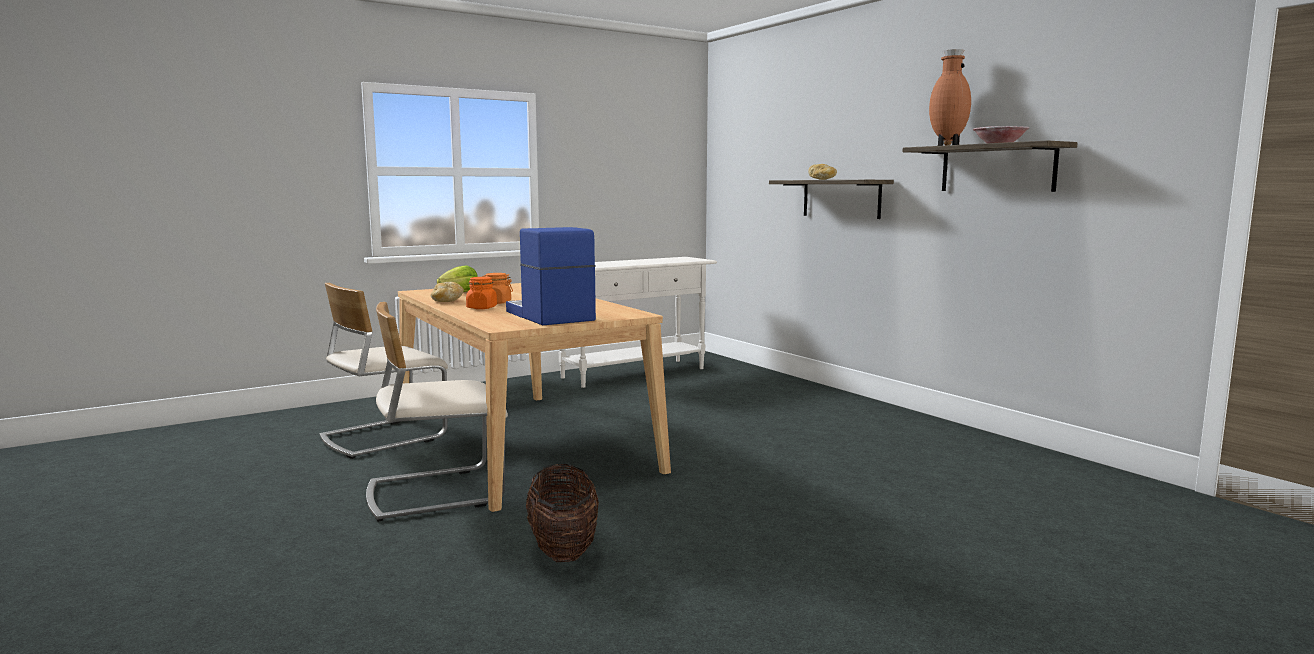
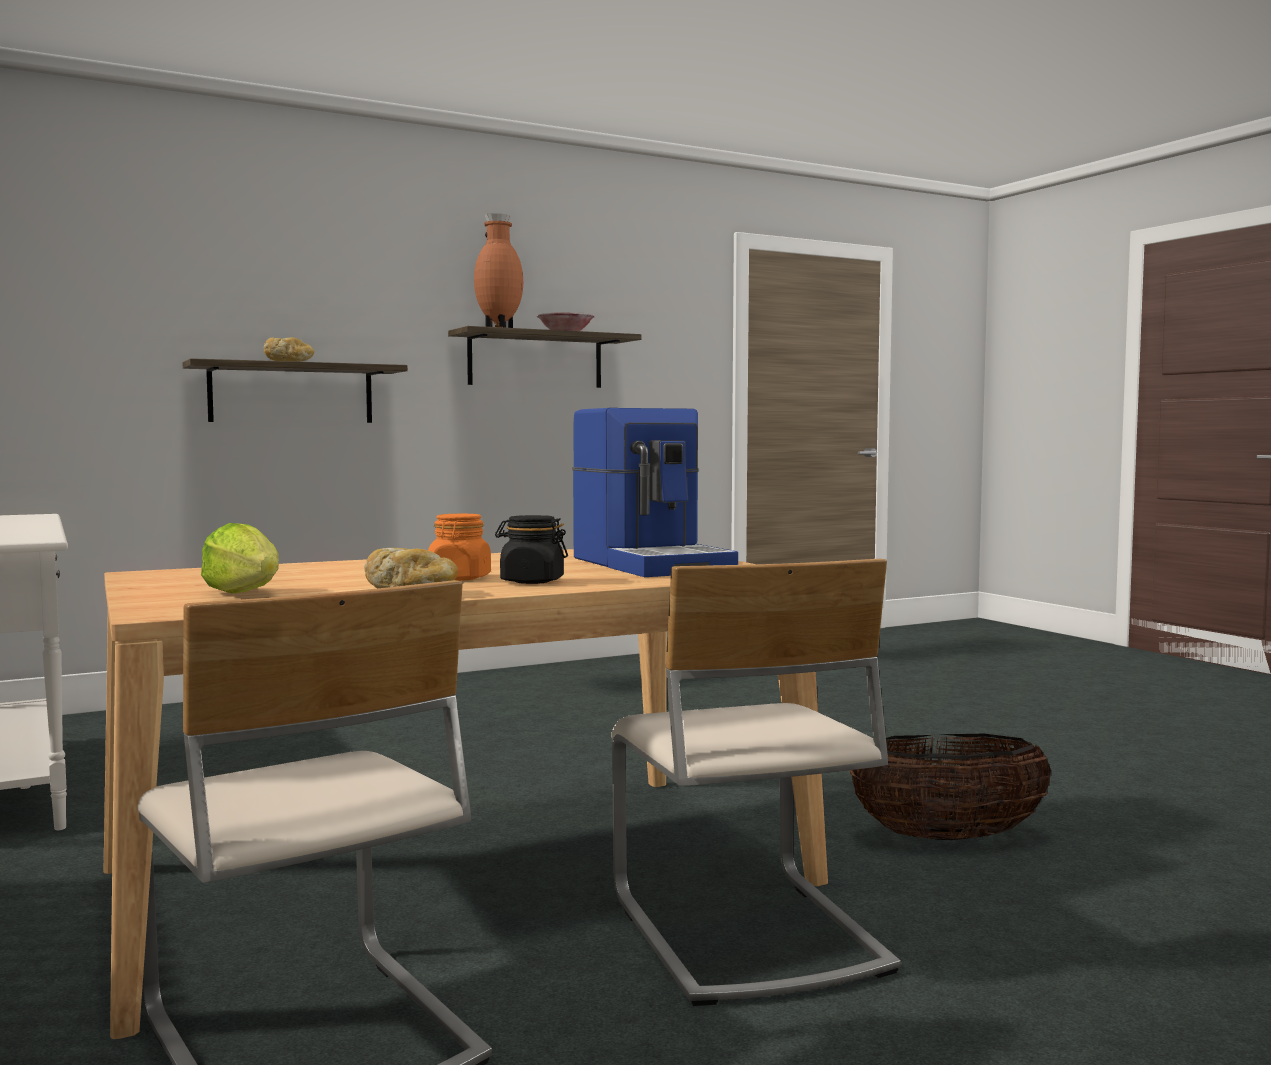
camera: 85 degrees left, 5 degrees down
(481, 308) = (531, 581): orange jar -> black jar
(548, 316) = (652, 564): coffee machine -> coffee machine turned 90 degrees counterclockwise

